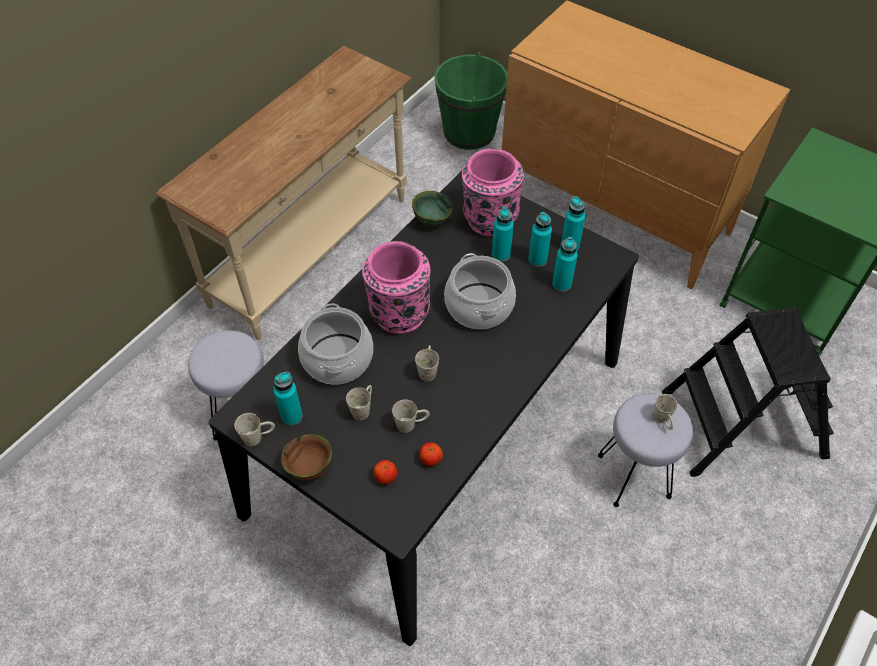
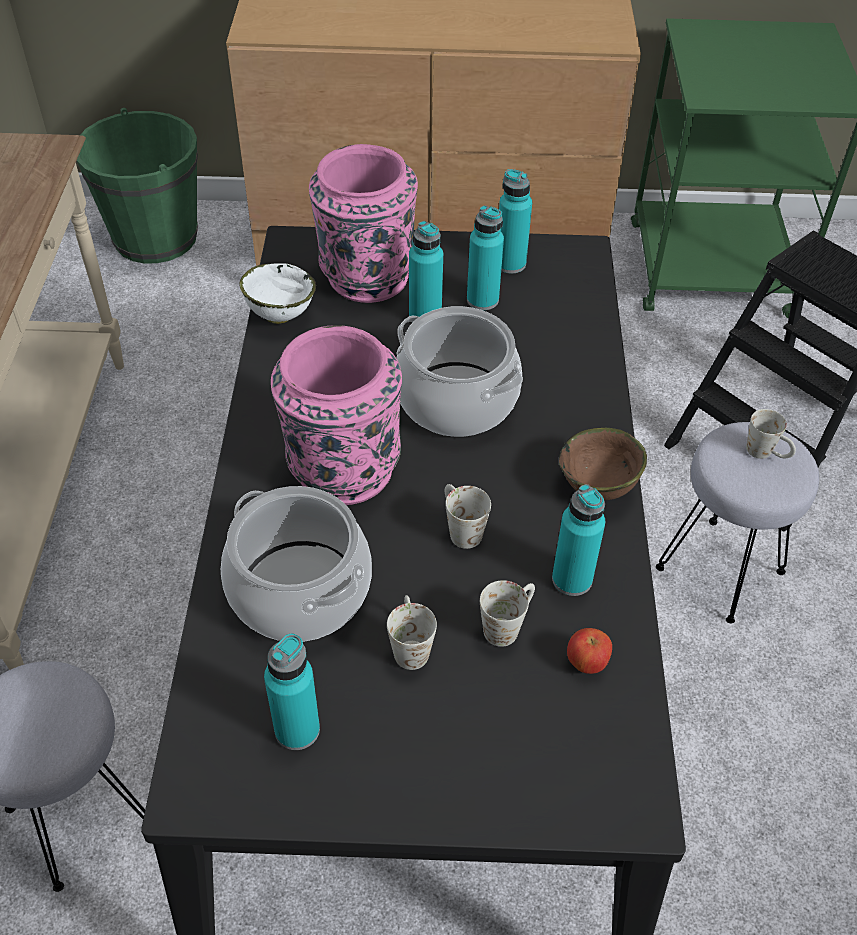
camera: 35 degrees left, 5 degrees down
(258, 436) = (264, 801): white mug -> none
(309, 469) = (403, 801): brown bowl -> brown bowl (598, 489)
(385, 477) = (542, 734): apple -> none
(431, 220) = (279, 315): green bowl -> white bowl
(561, 284) = (545, 316): turquoise bottle -> turquoise bottle (572, 579)

